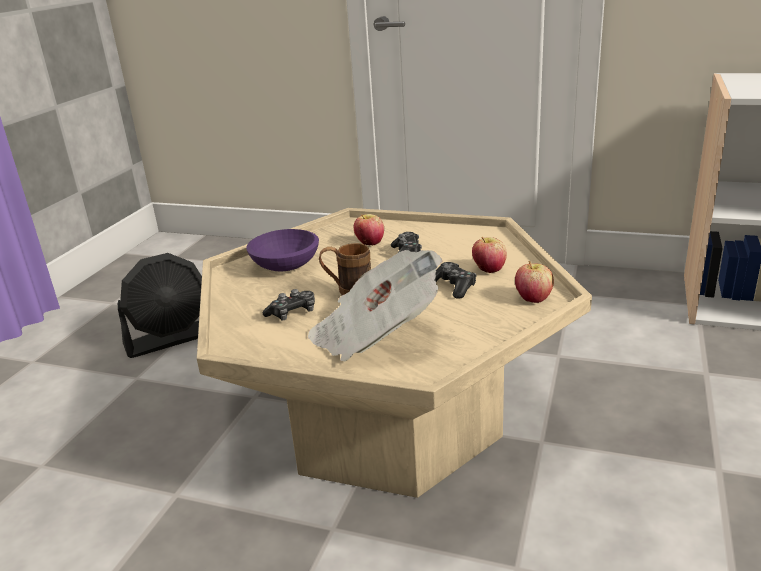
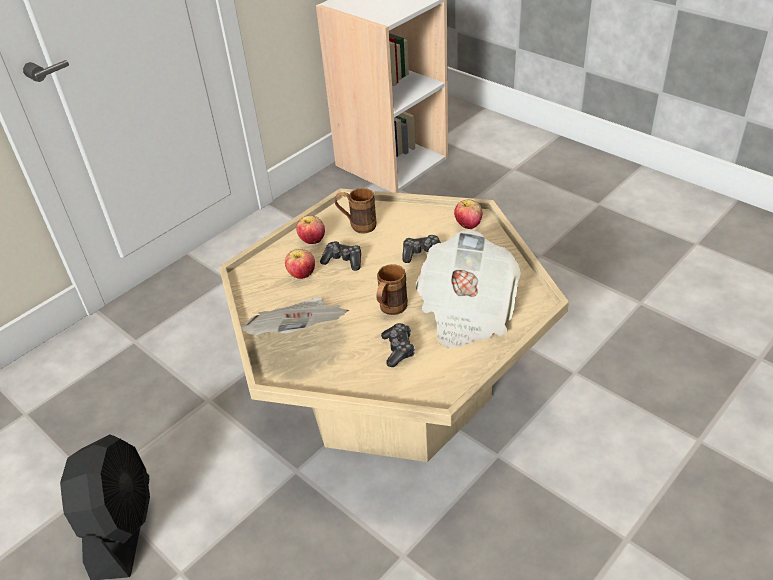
camera: 65 degrees left, 15 degrees up
(286, 265) = (300, 336): purple bowl -> newspaper
(467, 245) = (357, 226): none -> brown mug
(489, 269) = (409, 229): apple -> apple (312, 240)

